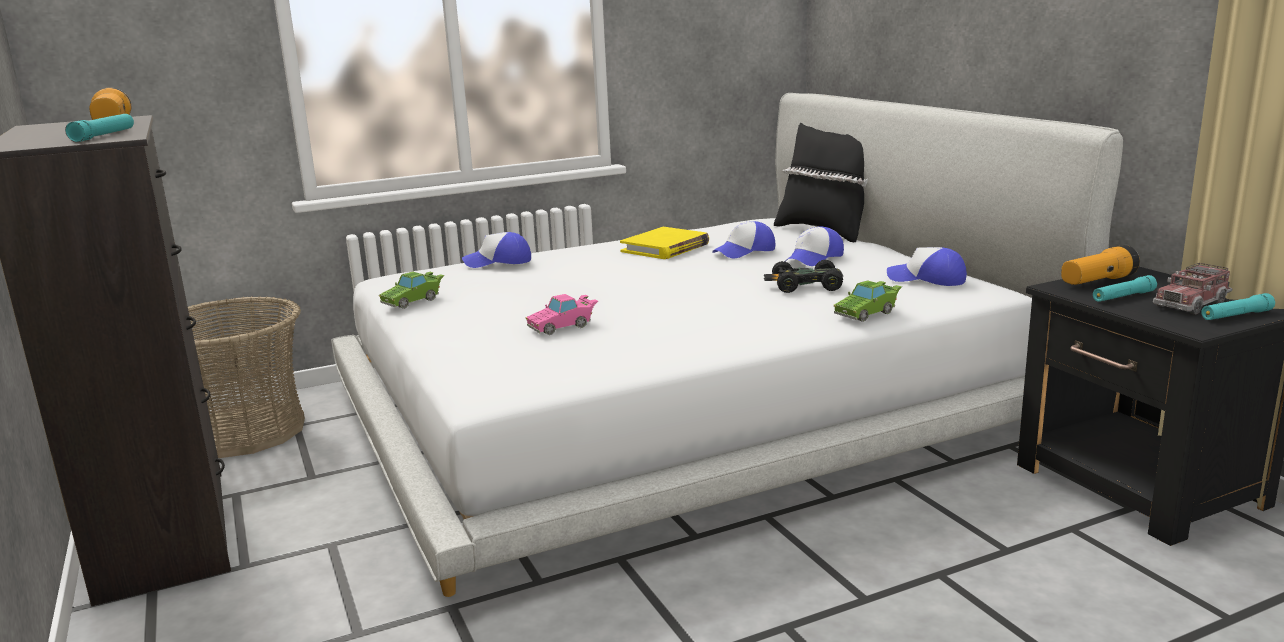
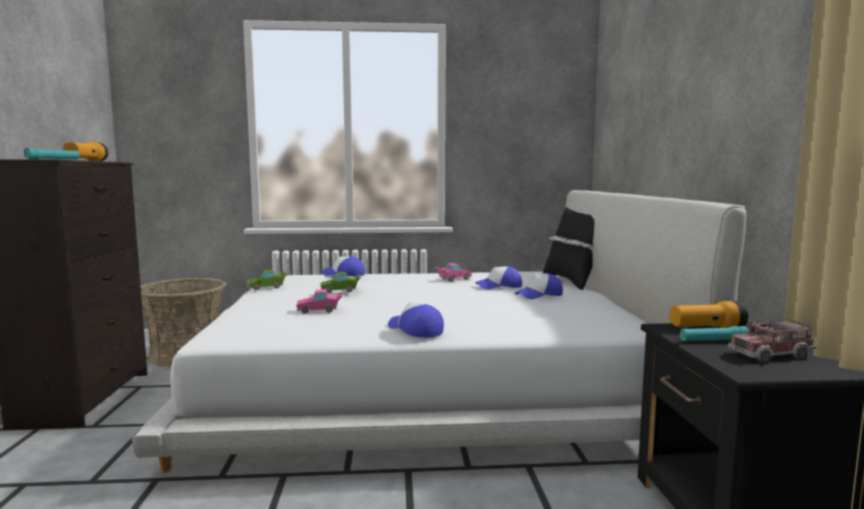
camera: 20 degrees right, 10 degrees down
(665, 248) = (453, 279): yellow book -> pink toy car
(805, 286) = (505, 309): black toy car -> none
(867, 313) = (521, 330): green toy car -> green toy car (340, 290)
(927, 279) = (599, 316): cap -> cap (415, 330)
(1236, 315) = (803, 369): turquoise flashlight -> none

